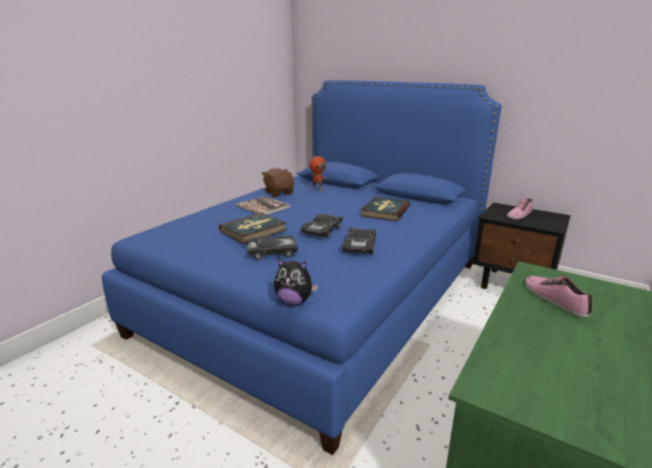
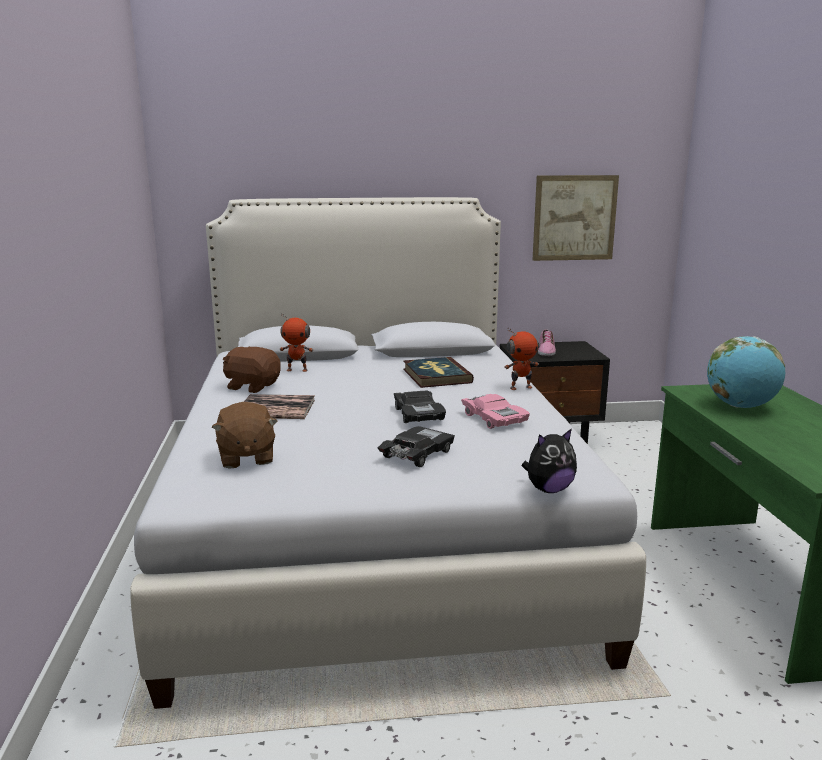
camera: 40 degrees left, 5 degrees down
(197, 227) = (246, 457): none -> brown plush toy
(253, 230) = (340, 438): book -> none
(322, 295) = (373, 525): blue bed -> white bed
(360, 247) = (494, 418): black toy car -> pink toy car
(423, 233) = (520, 387): none -> toy robot
(555, 299) = (740, 406): shoe -> globe
(577, 107) = (574, 218): none -> picture

